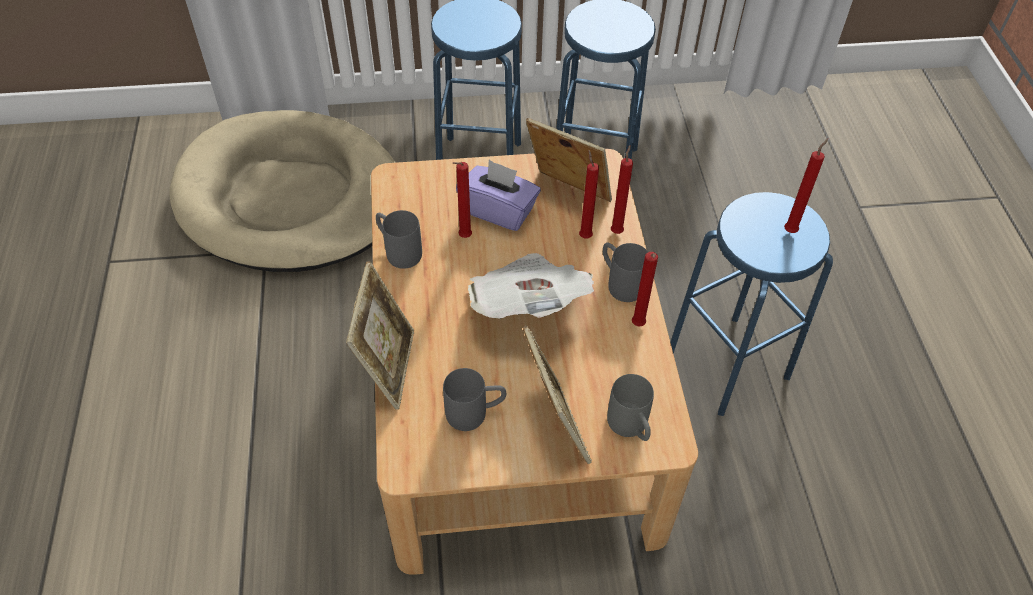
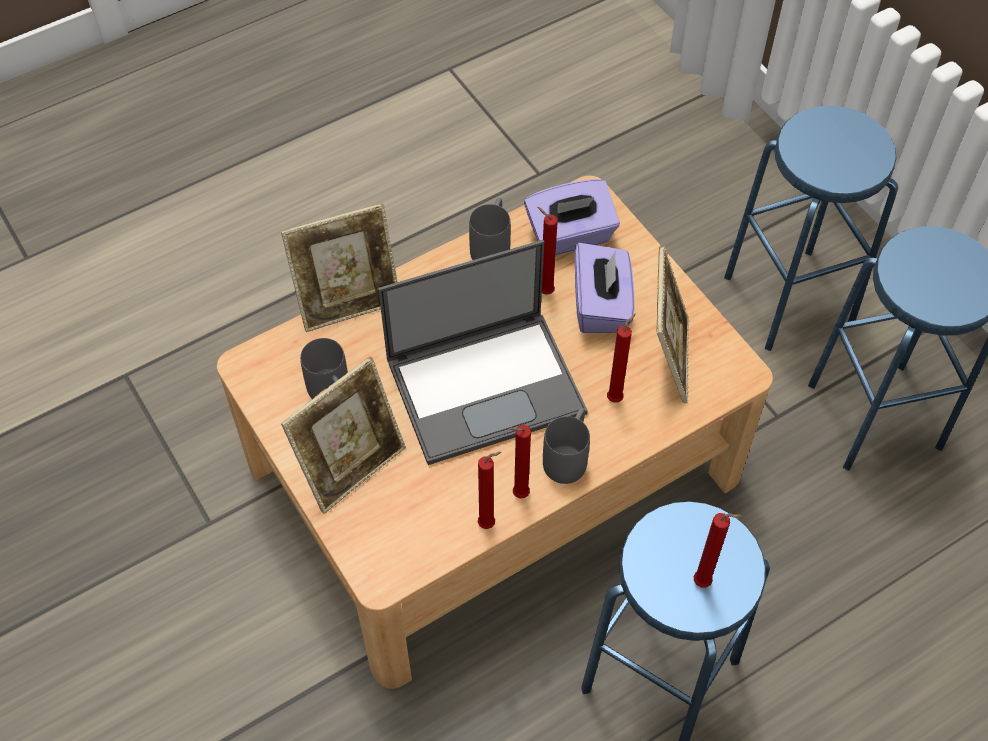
camera: 65 degrees right, 5 degrees up
(290, 198) = (619, 157): beige dog bed -> none
(423, 202) = (570, 236): none -> purple tissue box
(528, 306) = (487, 385): newspaper -> laptop
(617, 231) = (643, 426): red candle -> red candle (489, 524)
(631, 428) = (382, 535): grey mug -> none

